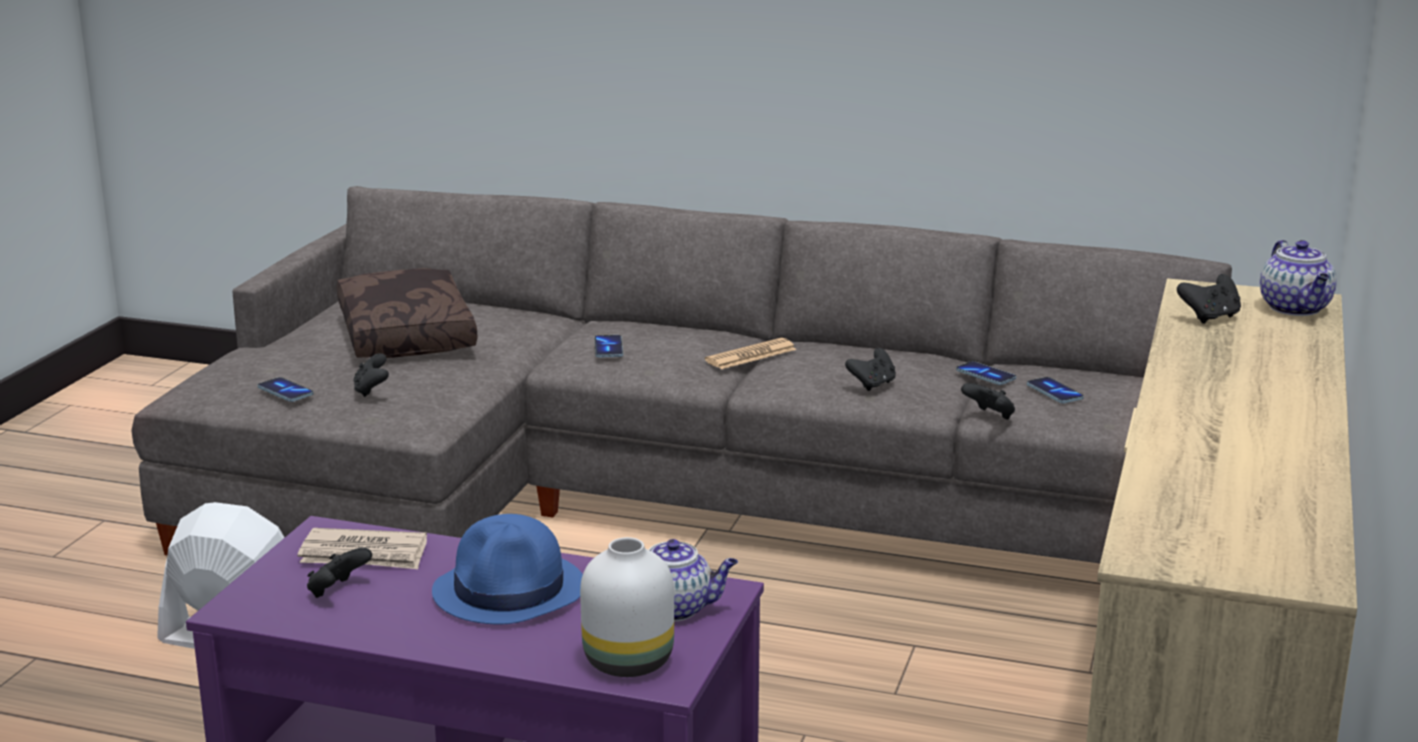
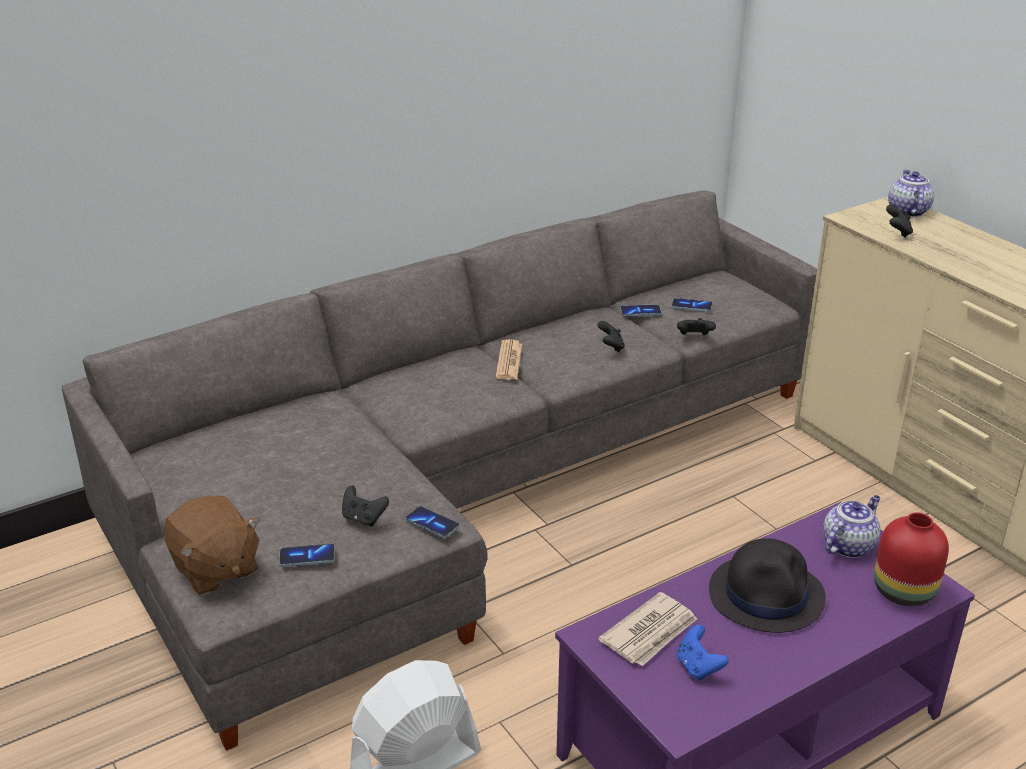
camera: 50 degrees left, 10 degrees up
(229, 372) = (215, 569): none -> brown plush toy
(337, 591) = (698, 667): black game controller -> blue game controller
(409, 334) = (279, 461): brown pillow -> none
(510, 591) = (767, 595): blue hat -> black hat
(608, 348) = (427, 400): phone -> phone (432, 523)
(626, 662) = (903, 592): white vase -> red vase
(1296, 309) = (907, 211): teapot -> teapot turned 120 degrees counterclockwise

